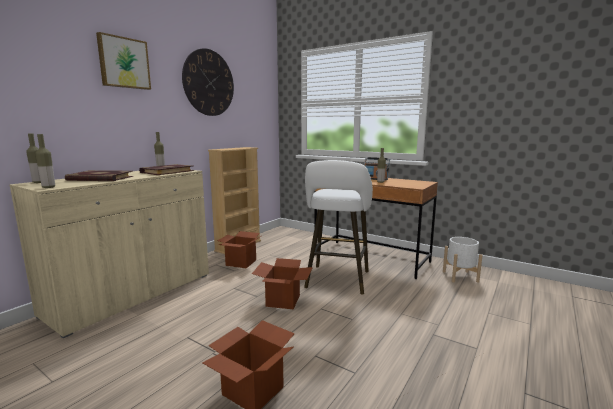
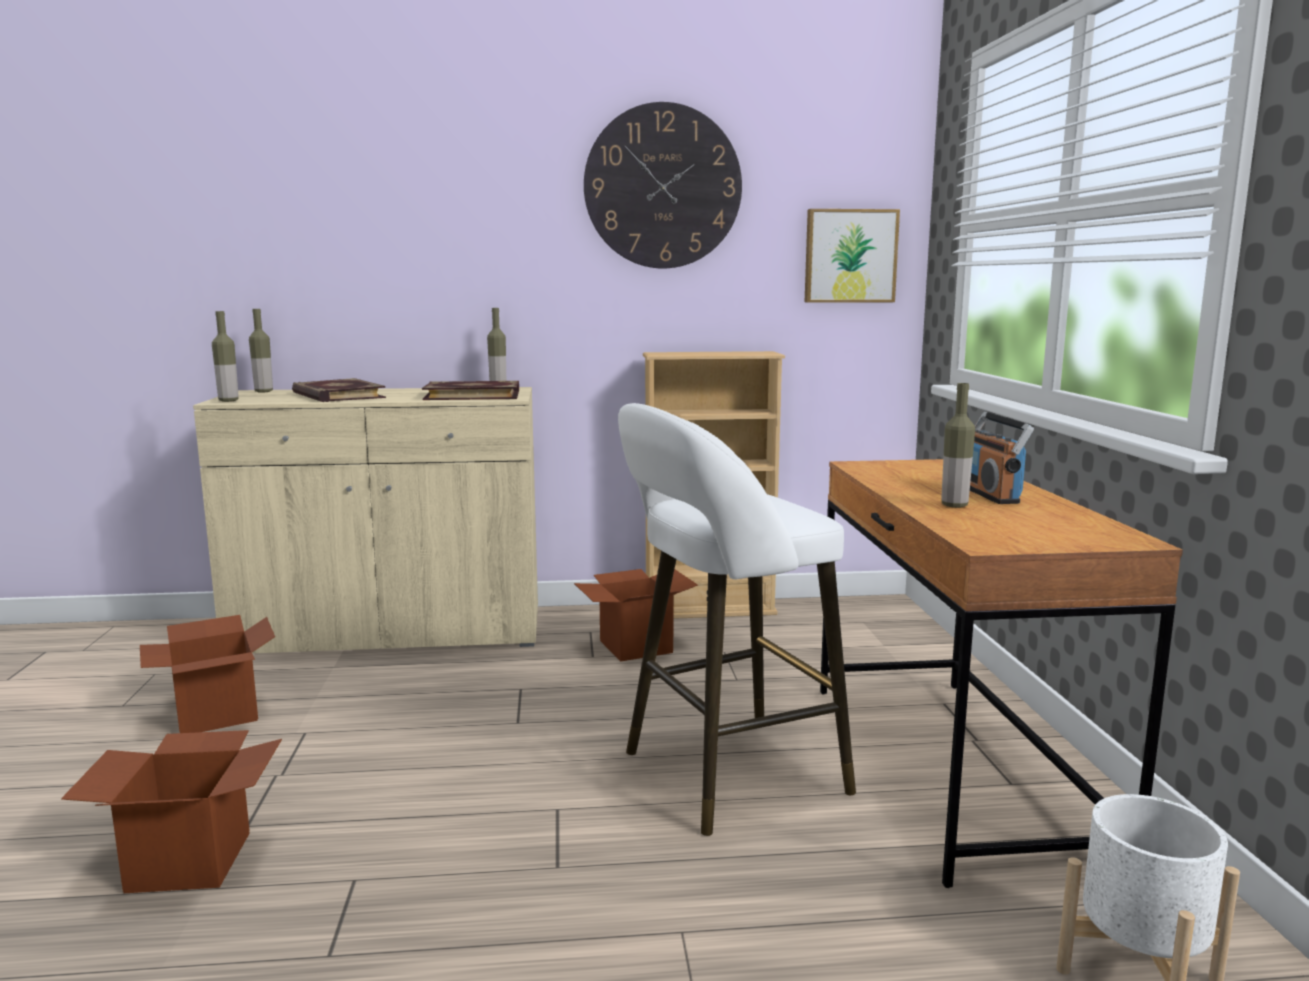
camera: 50 degrees right, 0 degrees up
(123, 63) = (445, 166): picture -> picture (850, 256)
(283, 300) = (535, 754): cardboard box -> cardboard box (217, 714)

